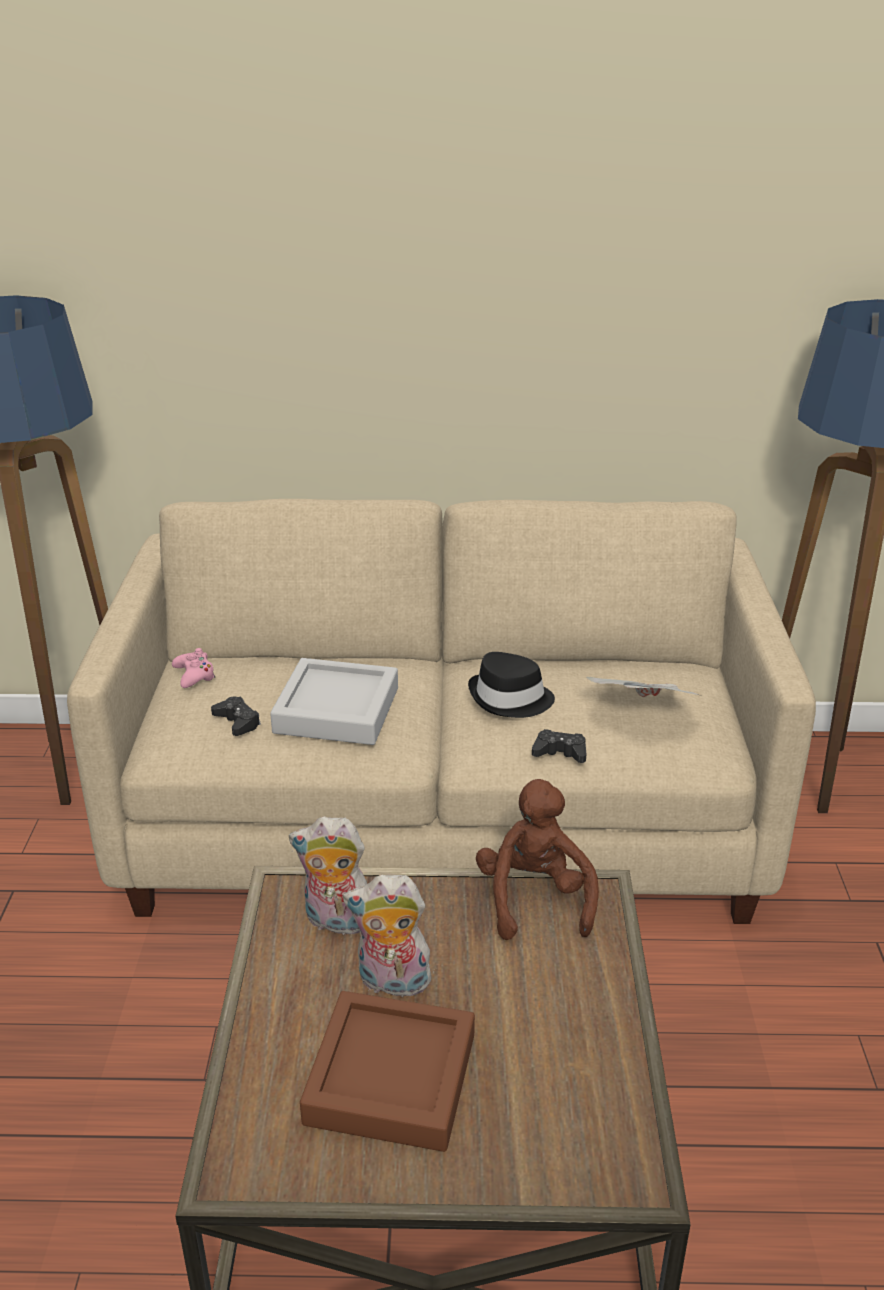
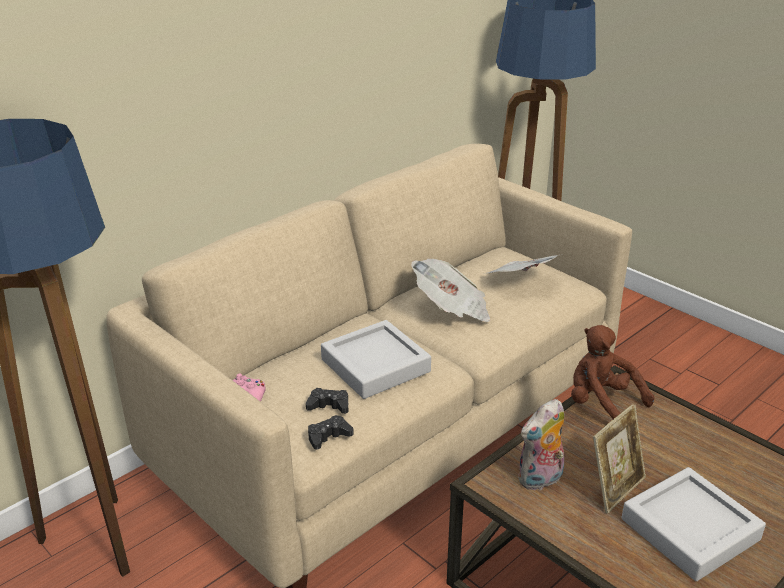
camera: 45 degrees left, 0 degrees up
(391, 983) = (614, 488): plush toy -> picture frame
(391, 1079) = (690, 529): brown tray -> grey tray
(510, 699) = (452, 309): black hat -> newspaper
(560, 752) = (519, 322): black game controller -> black game controller (328, 436)

